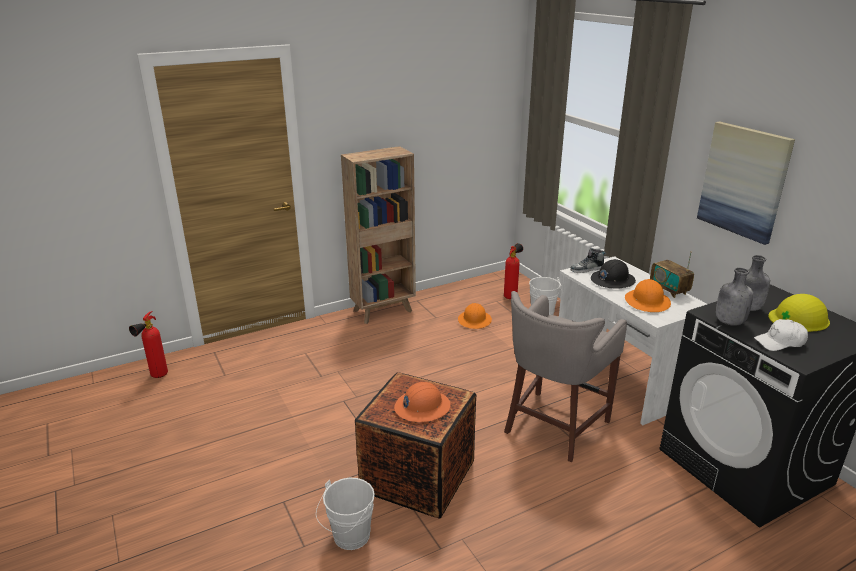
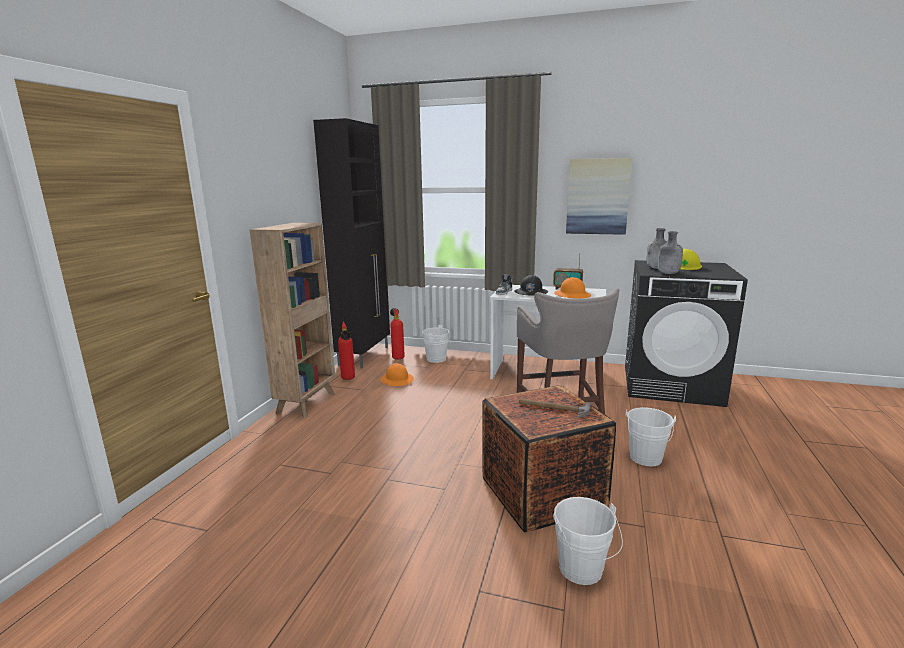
camera: 45 degrees left, 10 degrees down
(156, 377) = (92, 589): fire extinguisher -> fire extinguisher (348, 380)
(422, 407) = (553, 408): orange hard hat -> hammer
(487, 282) = (365, 356): none -> black cabinet
(546, 510) = (645, 460): none -> white bucket
(780, 342) = (705, 273): white cap -> none

